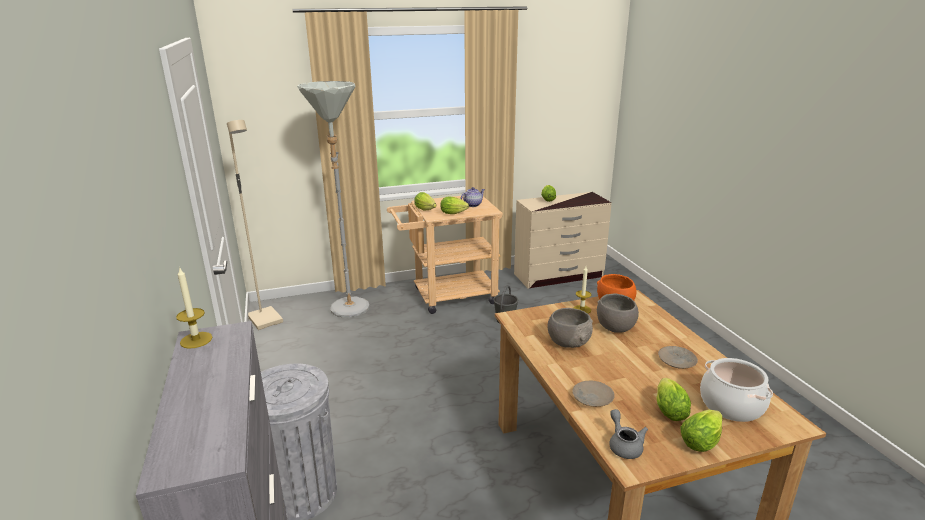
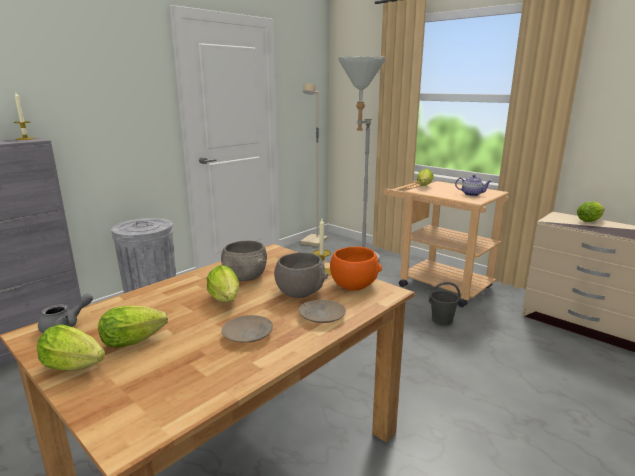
camera: 60 degrees right, 5 degrees down
(454, 213) = (438, 194): lettuce -> lettuce (226, 301)
(592, 398) = (144, 301): beige plate -> beige plate (321, 316)
(732, 405) = (160, 382): cooking pot -> none

